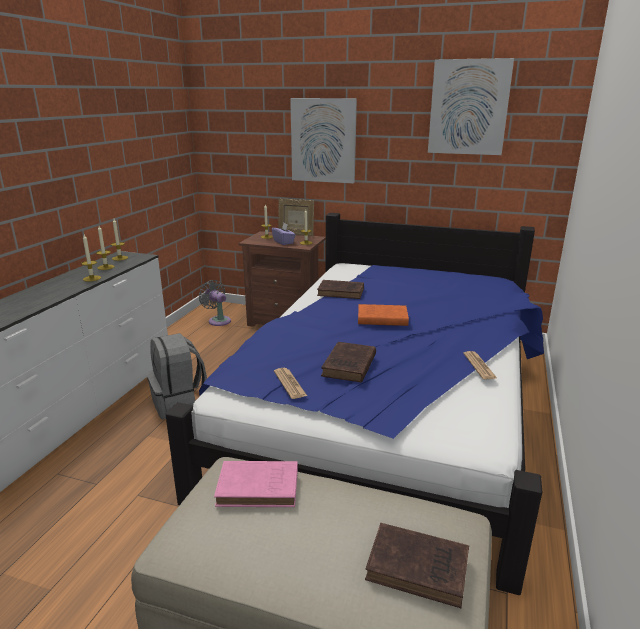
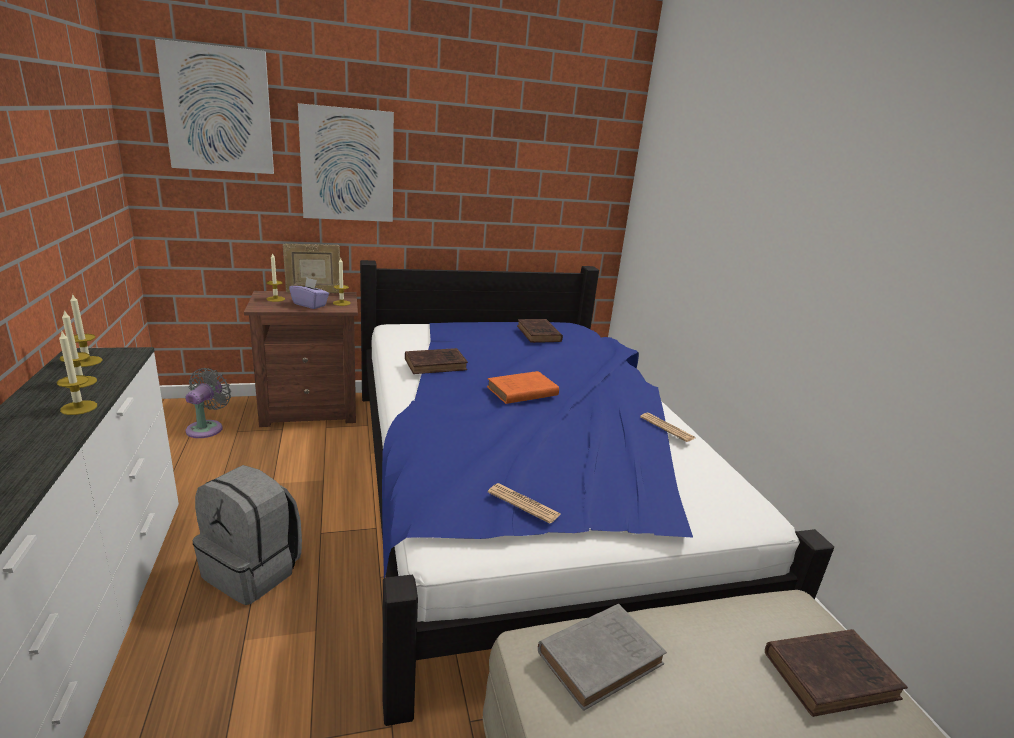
camera: 35 degrees left, 0 degrees up
(218, 320) = (207, 428): grey fan -> grey fan turned 90 degrees clockwise
(260, 488) = (602, 657): pink book -> grey book
(348, 366) = (558, 461): brown book -> brown book (539, 334)
(468, 107) = (527, 134): picture -> picture (218, 110)

